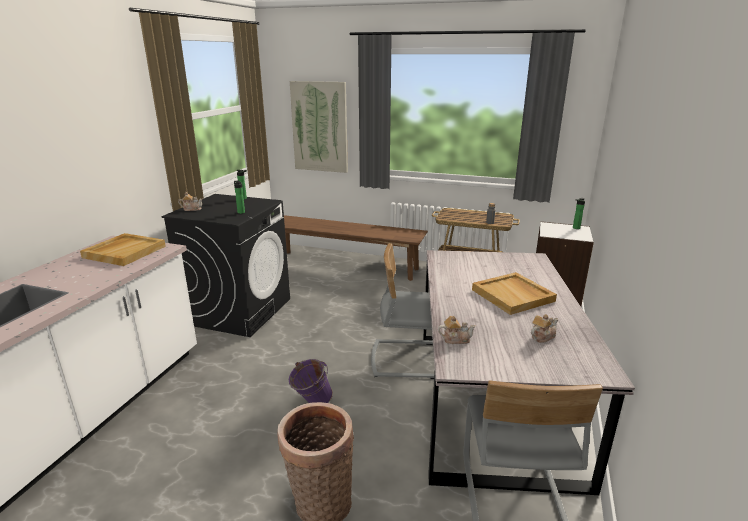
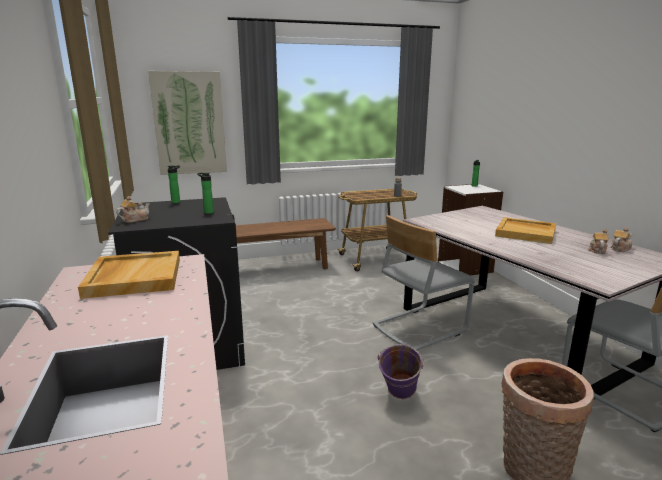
camera: 35 degrees left, 5 degrees down
(455, 339) = (560, 267): teapot -> teapot (620, 249)

